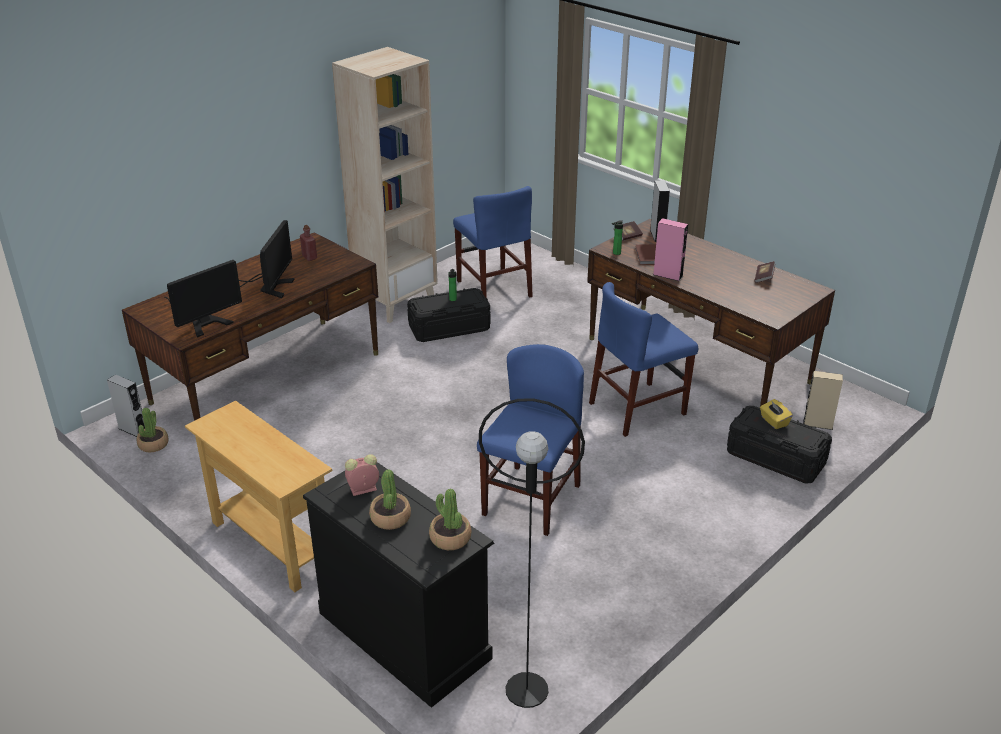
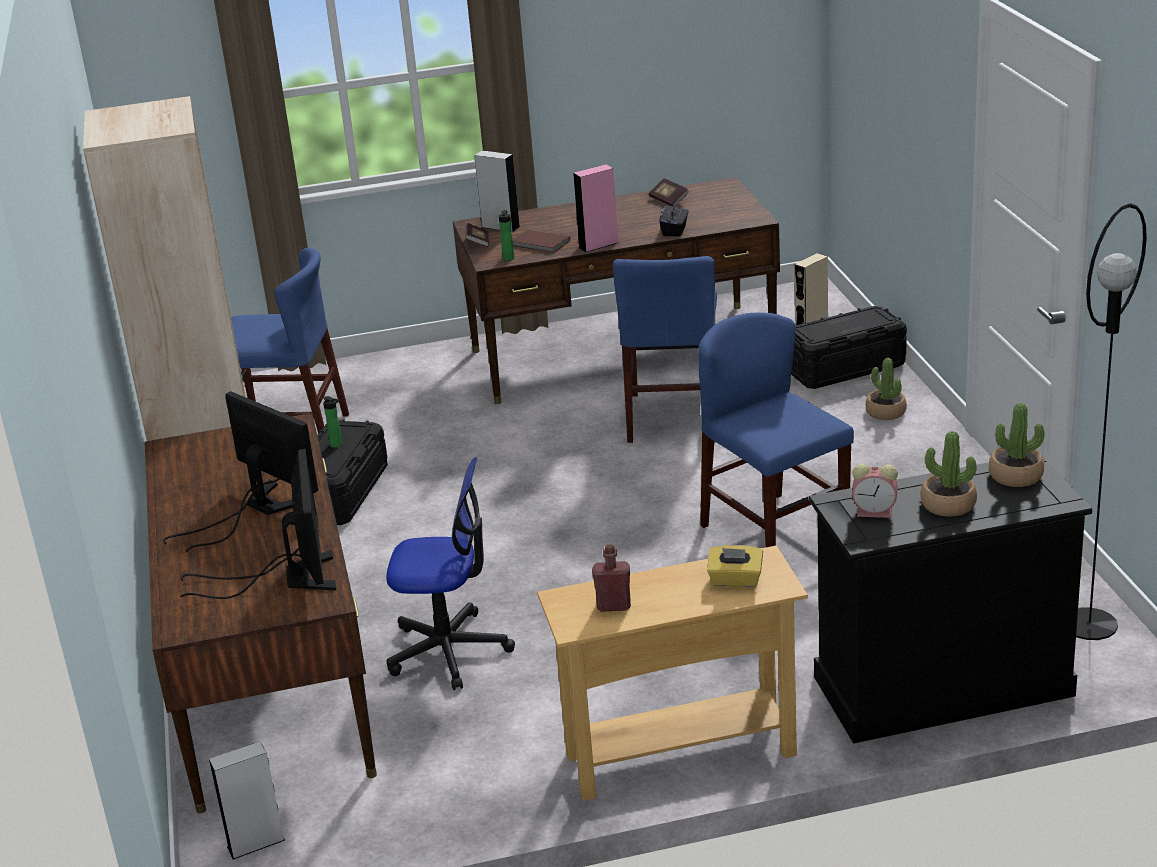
camera: 55 degrees left, 5 degrees down
(153, 444) = (322, 827): potted plant -> potted plant (885, 412)
(309, 257) = (219, 458): red bottle -> red bottle (614, 606)
(323, 424) = (449, 651): none -> office chair
(362, 489) = (876, 512): alarm clock -> alarm clock turned 90 degrees counterclockwise
(719, 294) = (675, 230): none -> black tissue box
(774, 421) = (830, 325): yellow tissue box -> yellow tissue box (735, 581)

